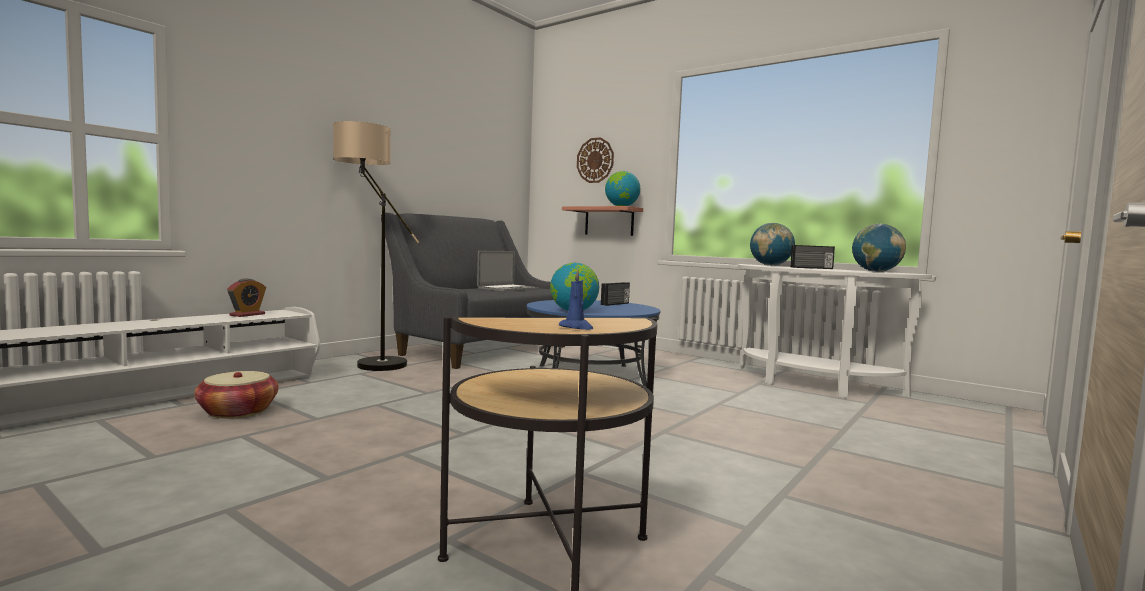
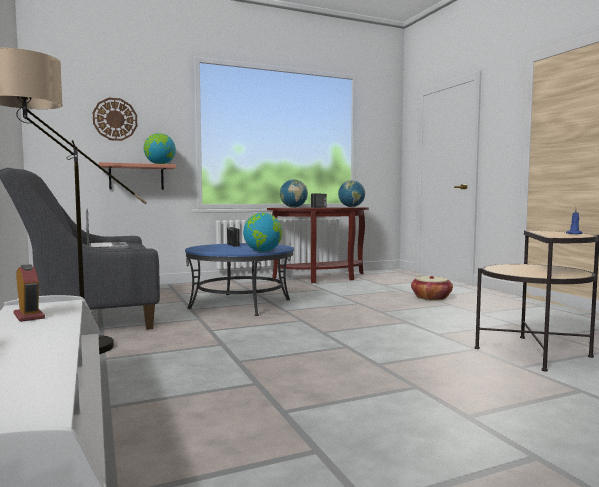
camera: 60 degrees left, 0 degrees up
(238, 412) = (188, 413): basket -> basket (431, 298)
(812, 385) = (324, 278): white console table -> brown console table

